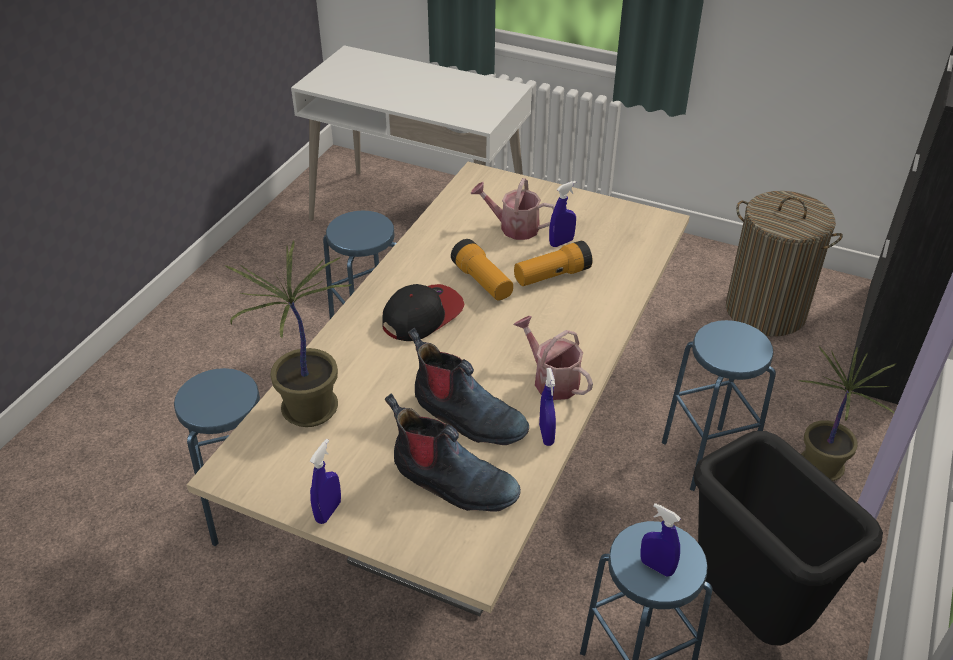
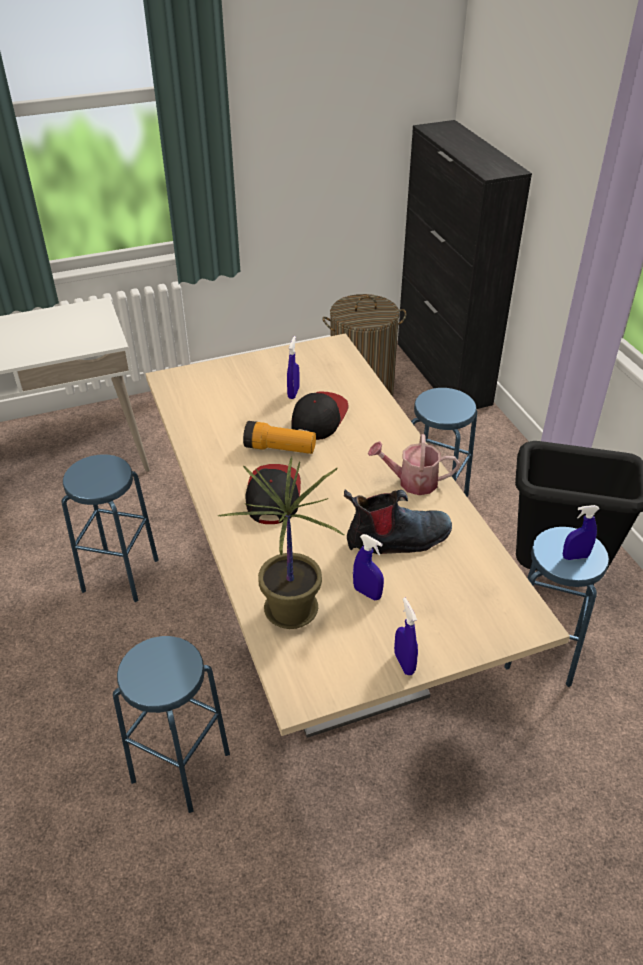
camera: 45 degrees left, 0 degrees up
(452, 482) = (448, 585): boot -> none
(513, 227) = (247, 401): watering can -> none
(546, 435) = (457, 516): blue spray bottle -> blue spray bottle (367, 593)
(552, 276) = (318, 418): flashlight -> cap
(821, 469) = (495, 467): potted plant -> none

